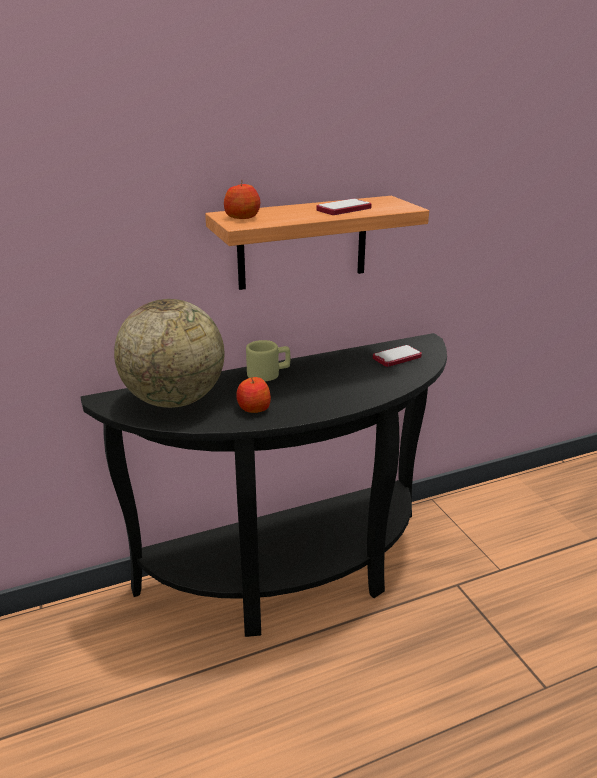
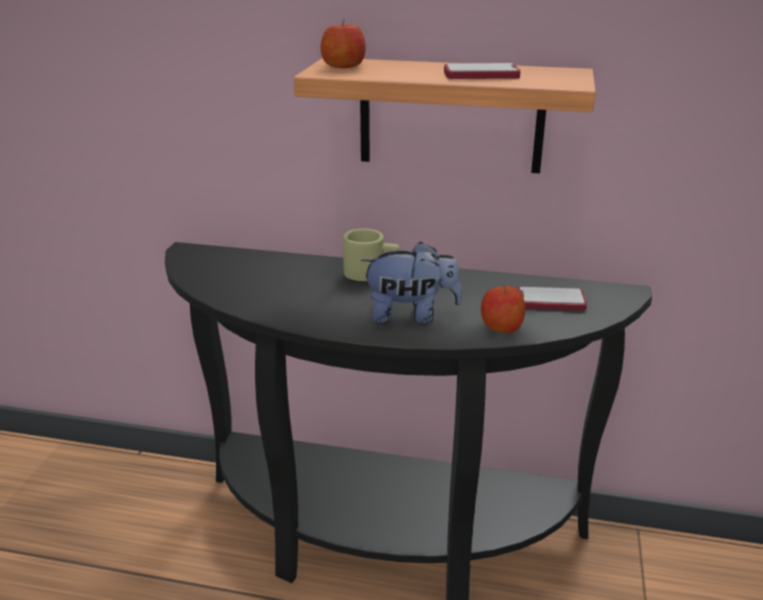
camera: 35 degrees right, 0 degrees up
(174, 400) = (244, 271): globe -> none
(253, 408) = (303, 304): apple -> apple (501, 326)
(332, 392) = (411, 315): none -> plush toy

